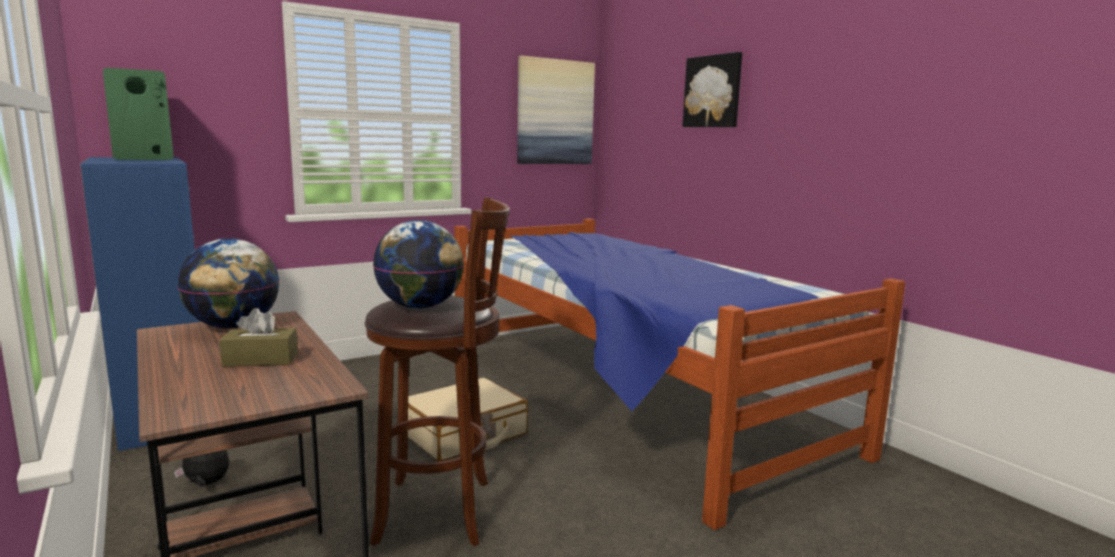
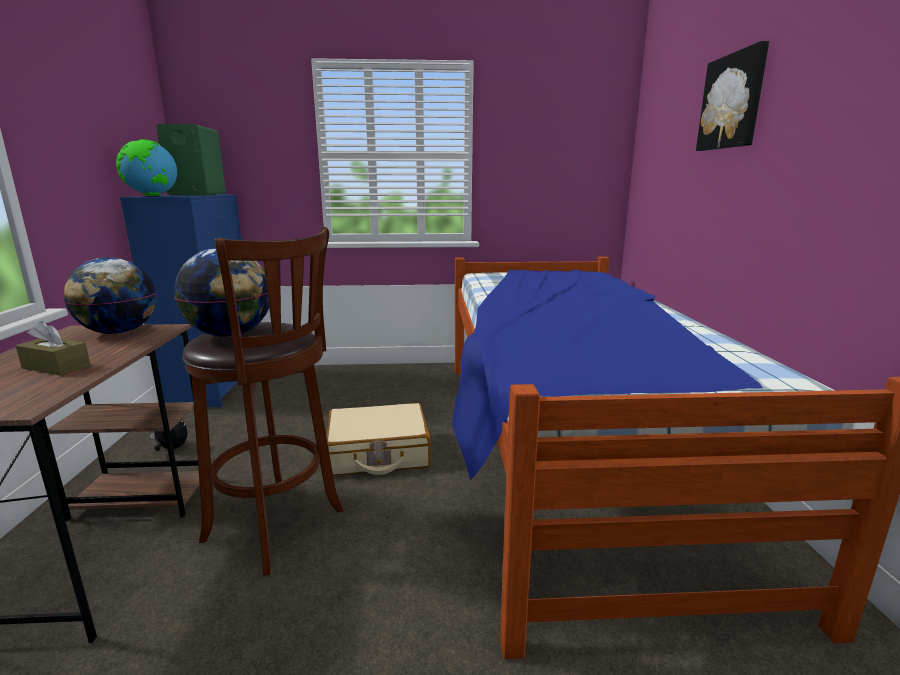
camera: 30 degrees right, 5 degrees up
(113, 161) = (152, 196): none -> globe
(555, 112) = (577, 145): picture -> none

